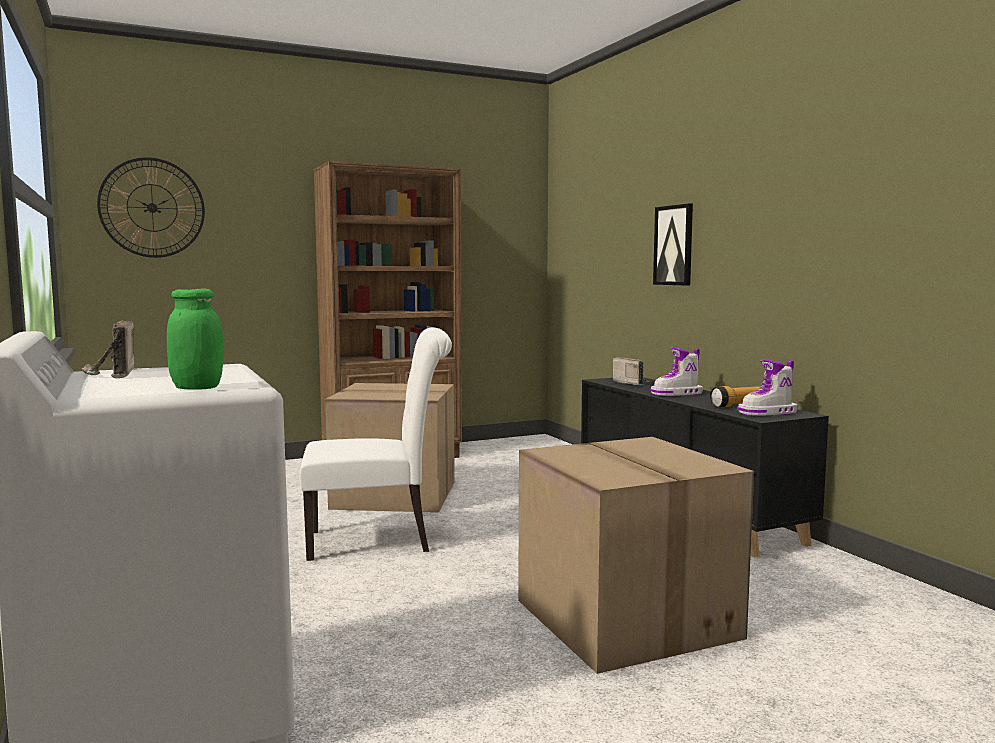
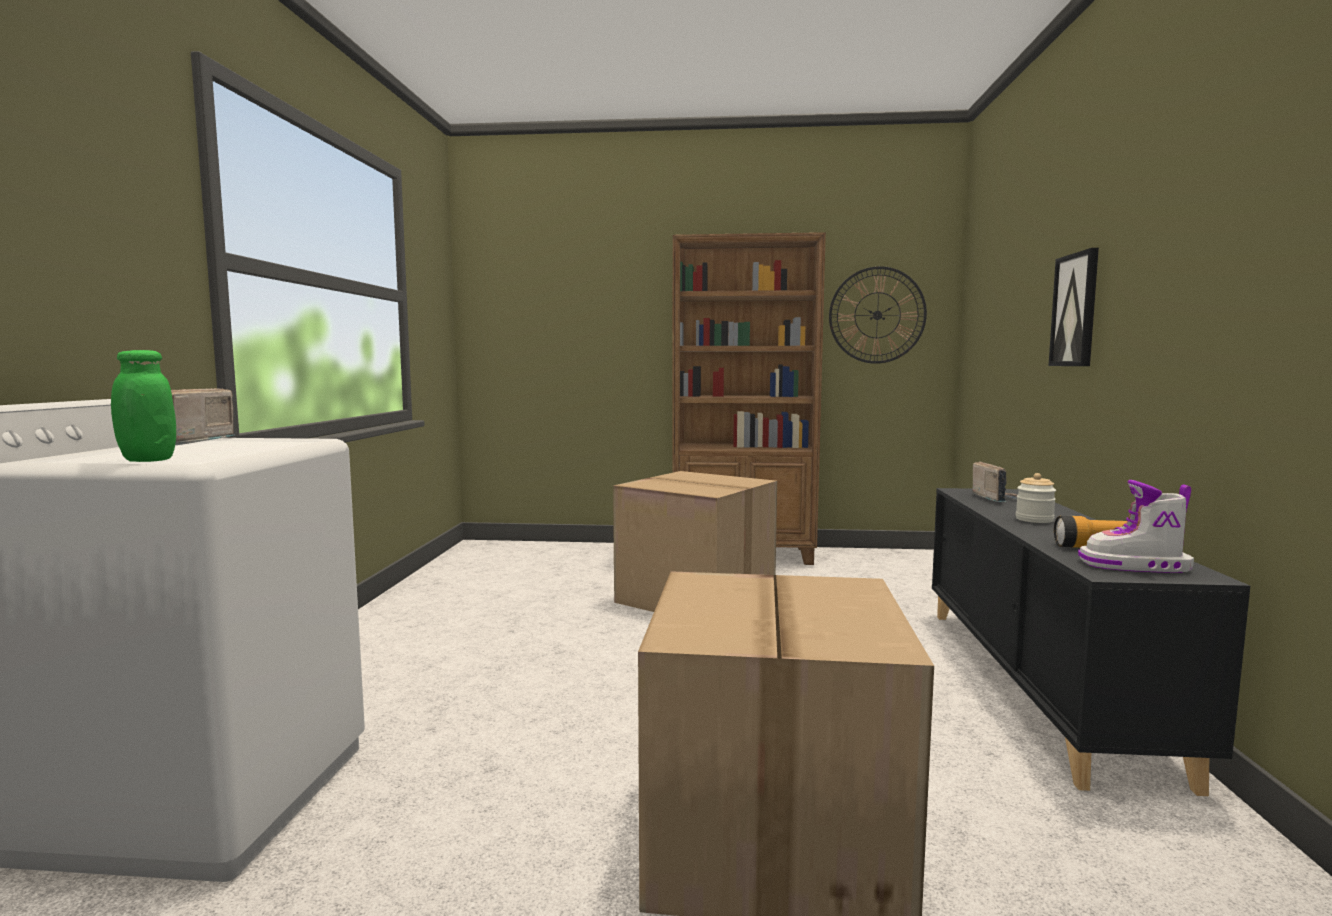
camera: 30 degrees right, 0 degrees up
(152, 208) = (527, 293): wall clock -> wall clock (877, 315)
(377, 541) = (616, 648): white chair -> none
(677, 394) = (1034, 519): boot -> jar

